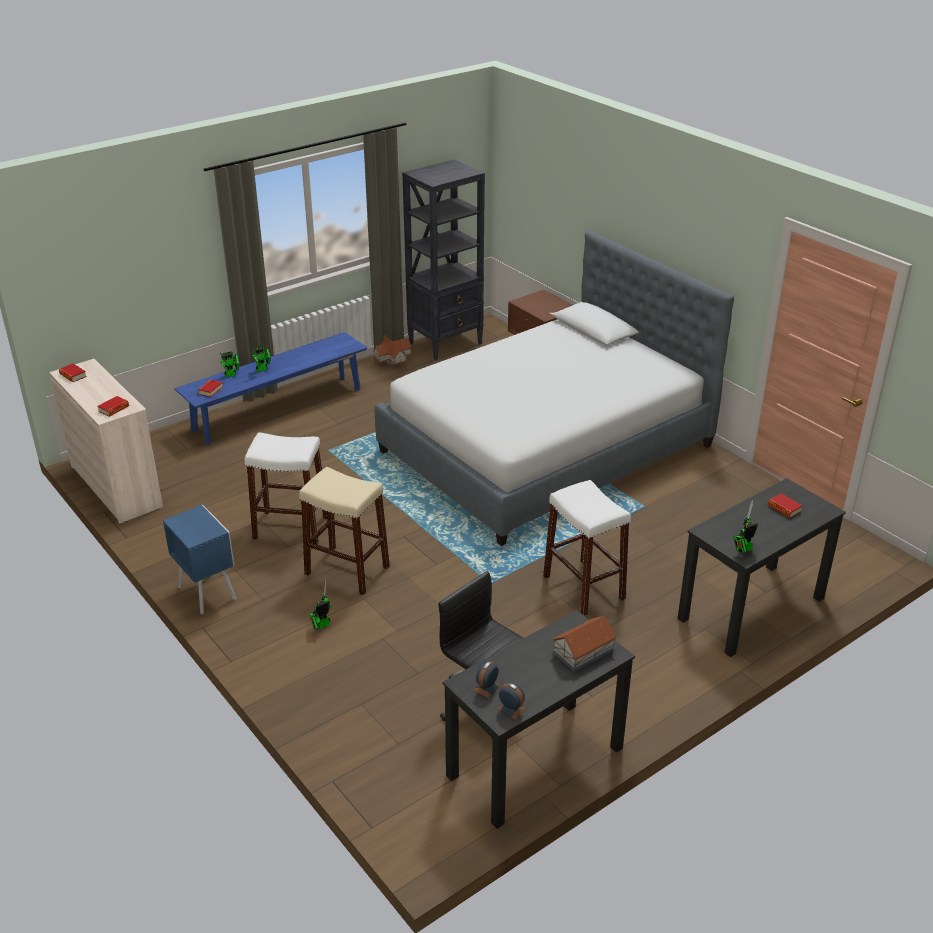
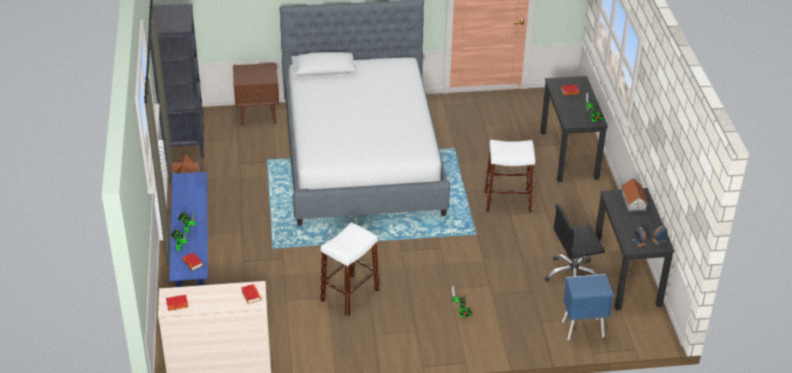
camera: 60 degrees left, 5 degrees up
(207, 592) = (388, 354): blue nightstand -> blue nightstand (581, 329)
(347, 570) = (416, 286): beige stool -> none

